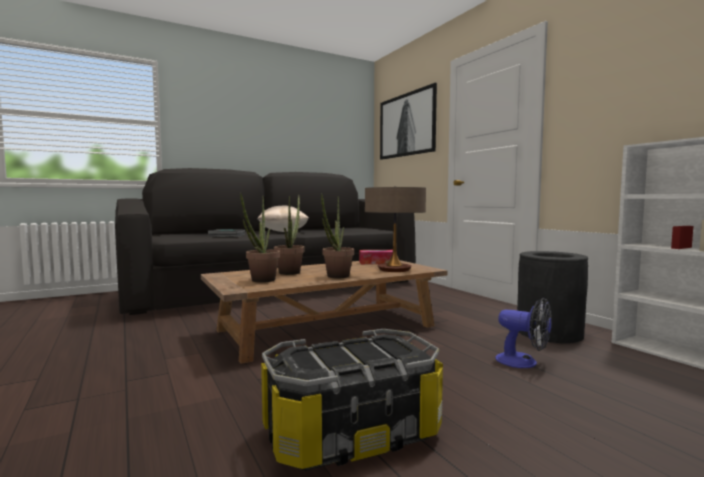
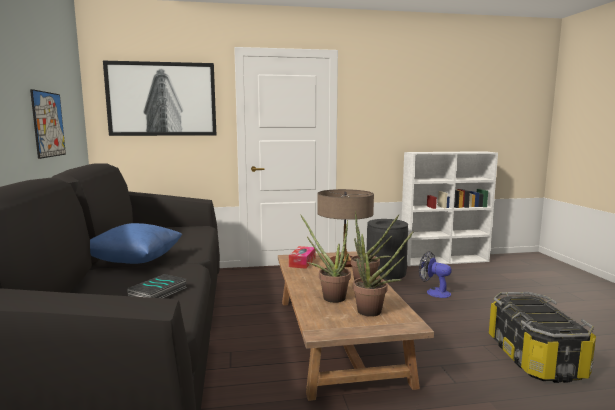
camera: 70 degrees left, 5 degrees up
(283, 231) = (135, 261): beige pillow -> blue pillow
(312, 149) = (48, 124): none -> picture
(523, 362) = (434, 292): fan -> fan turned 105 degrees counterclockwise

